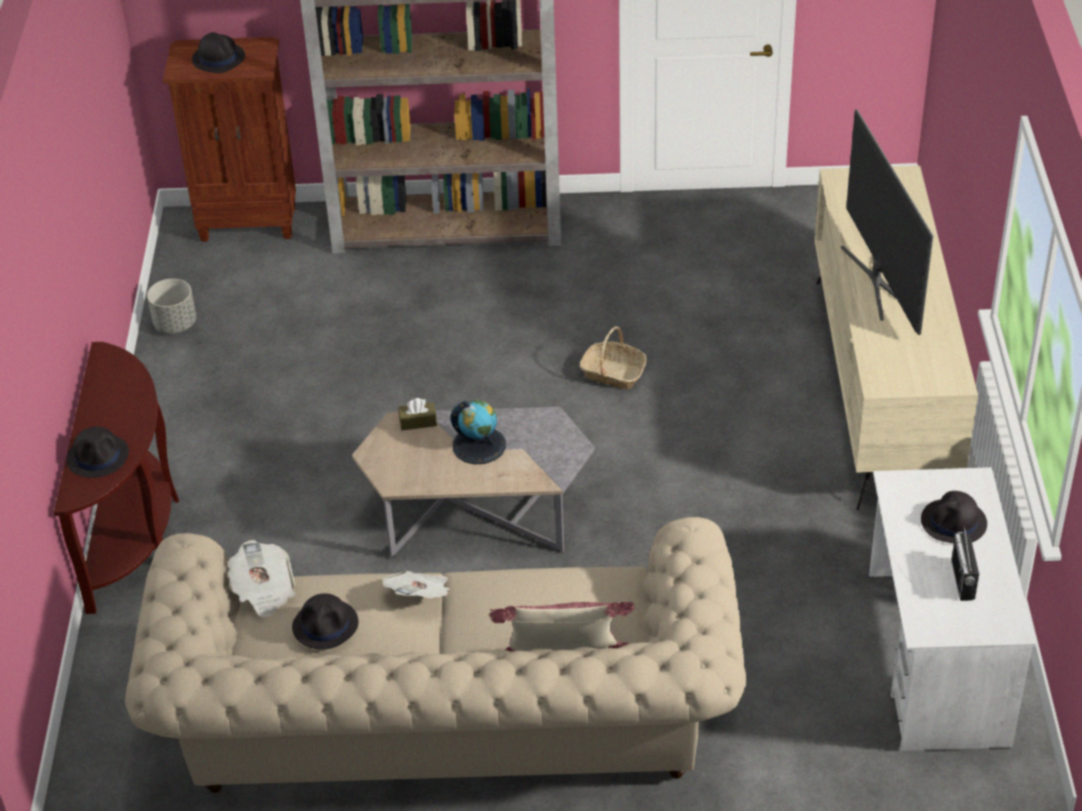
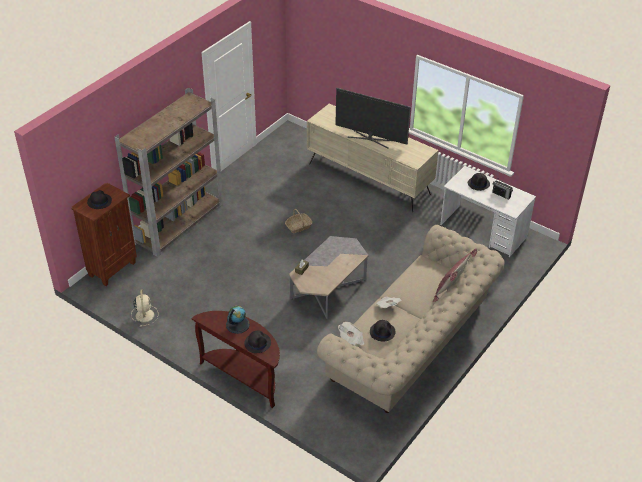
camera: 55 degrees left, 0 degrees up
(175, 324) = (144, 315): grey planter -> beige fan
(479, 445) = (328, 261): globe -> globe (237, 324)

